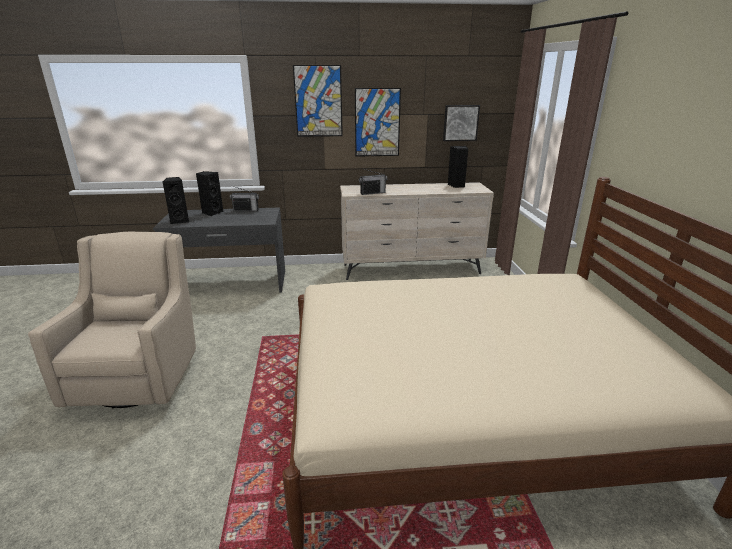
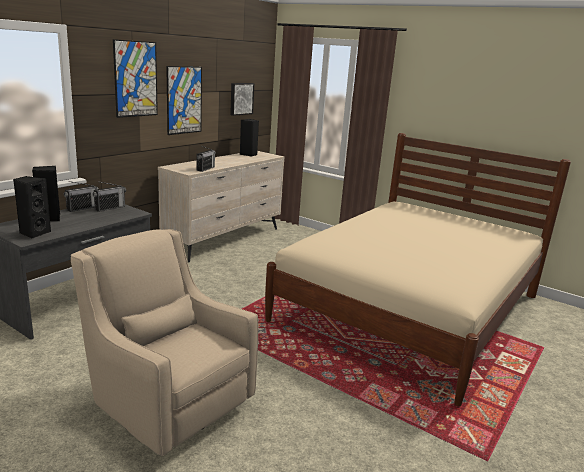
camera: 50 degrees left, 5 degrees down
(261, 214) = (110, 208): none -> radio

